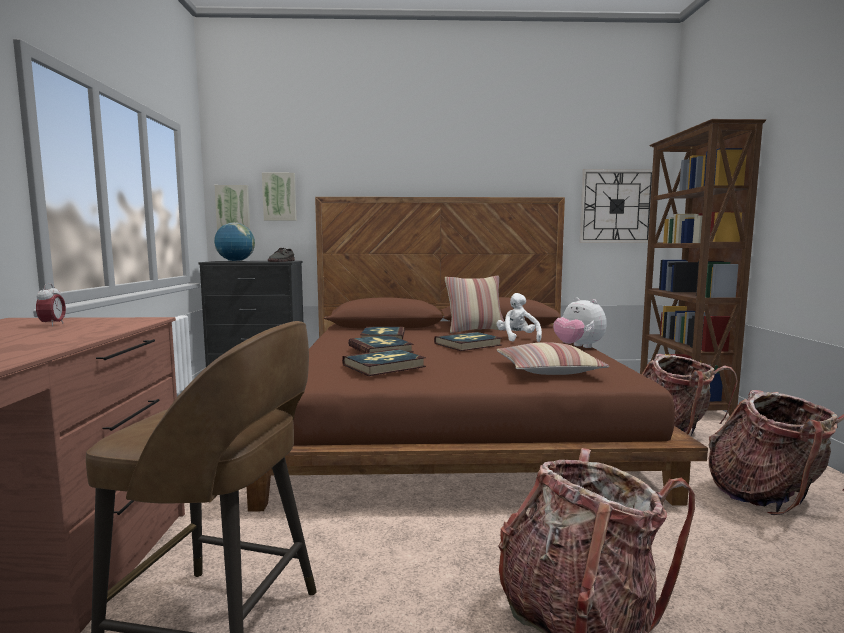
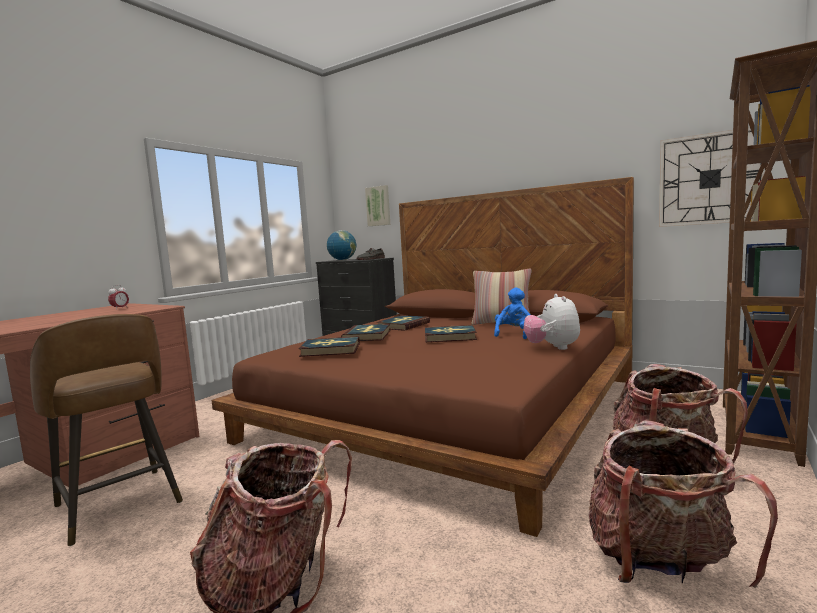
camera: 35 degrees right, 0 degrees up
(233, 209) = (350, 219): picture -> none
(517, 338) = (514, 334): white plush toy -> blue plush toy
(548, 370) = (448, 368): pillow -> none

